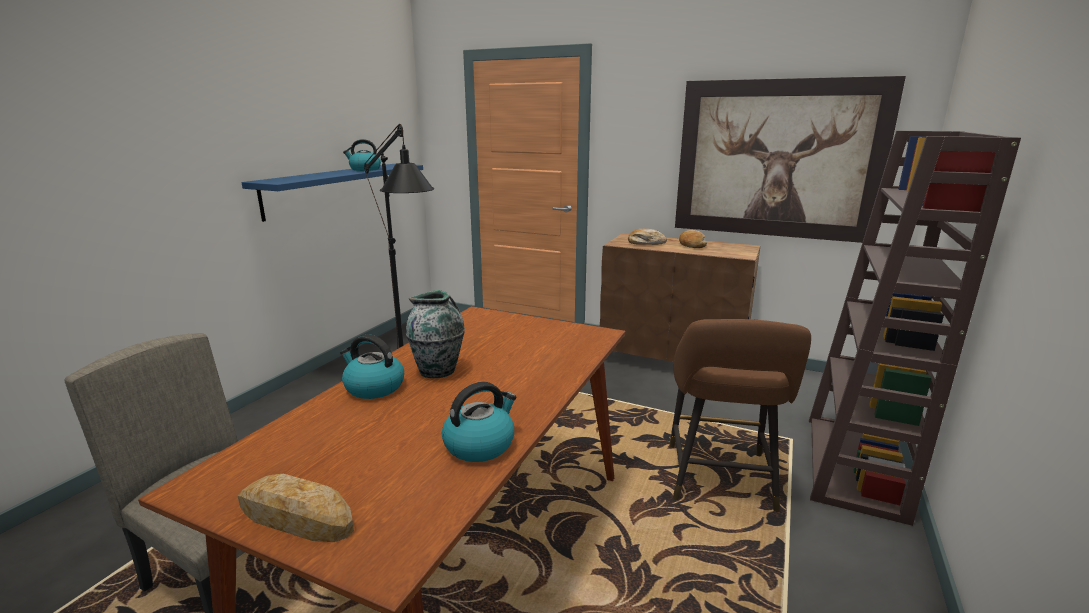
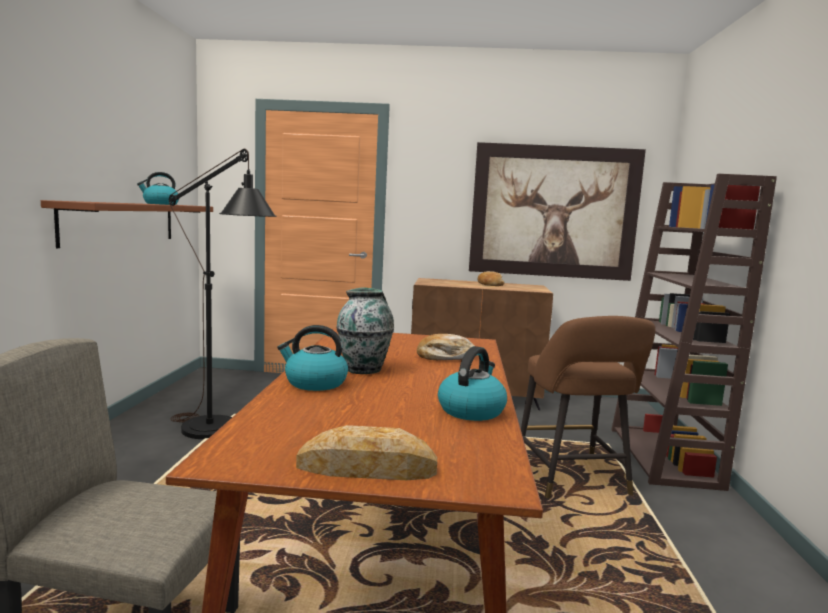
camera: 20 degrees left, 10 degrees down
(331, 189) = (121, 222): blue shelf -> brown shelf
(645, 243) = (449, 283): bread -> bread (445, 357)

